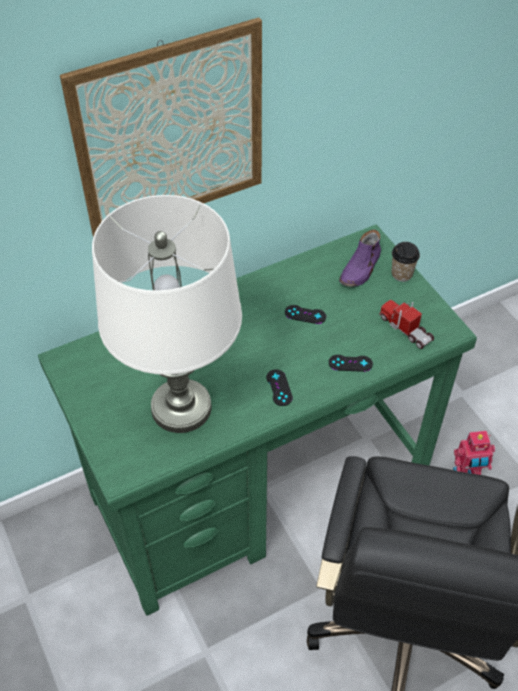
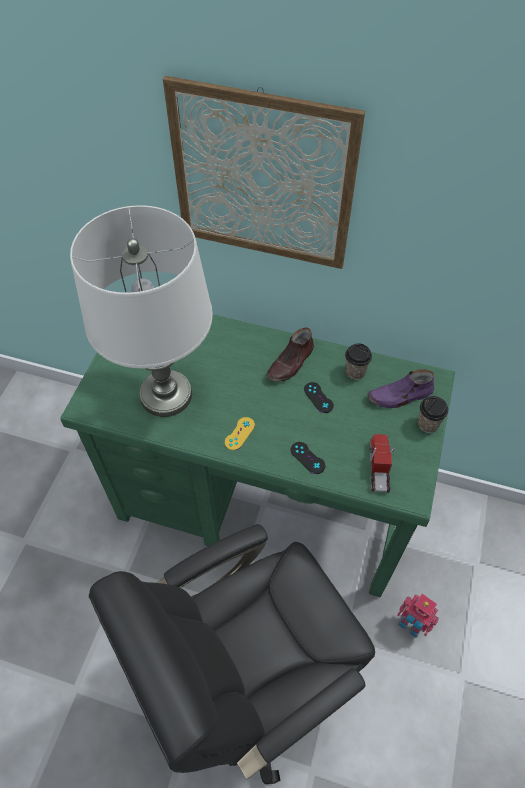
camera: 45 degrees right, 5 degrees up
(253, 305) = (291, 363): none -> brown shoe
(279, 388) = (239, 433): black game controller -> yellow game controller
(309, 275) = (355, 372): none -> cup

